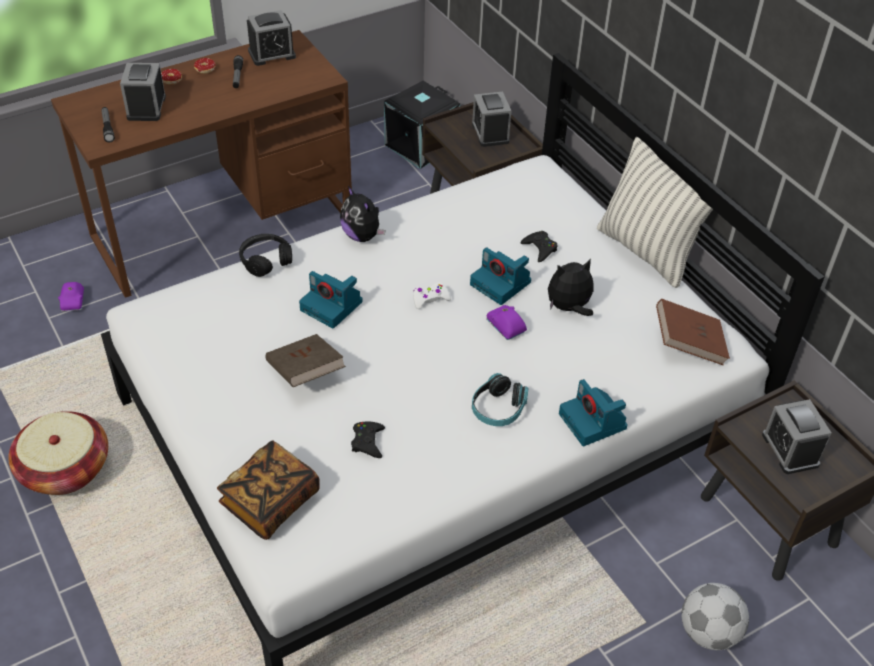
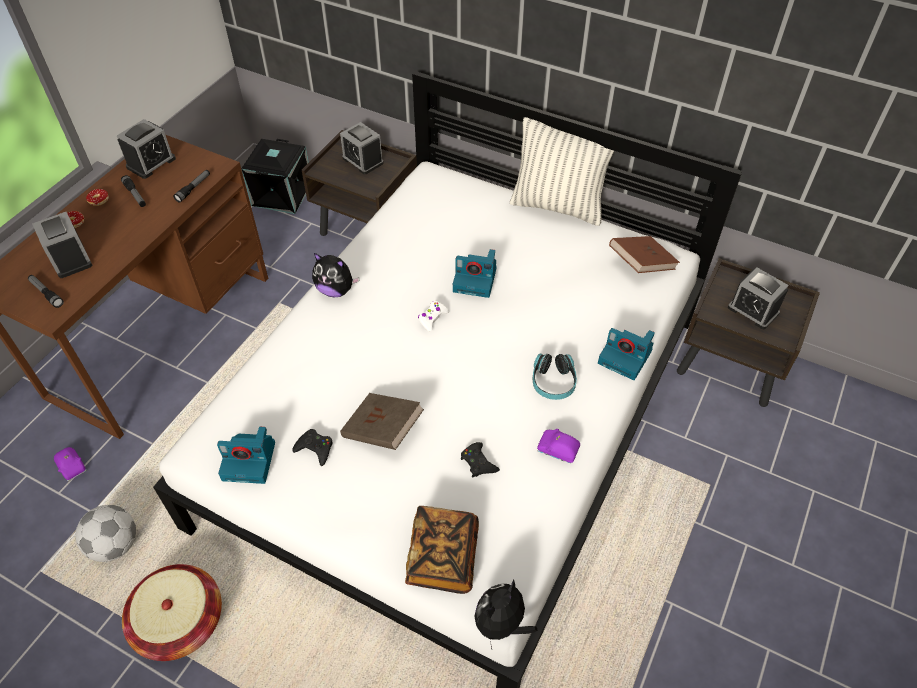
camera: 30 degrees left, 5 degrees up
(266, 260) = (271, 349): black headphones -> none
(289, 89) = (193, 188): none -> flashlight
(333, 306) = (359, 362): camera -> camera (250, 460)
(505, 327) = (507, 314): purple toy car -> purple toy car (558, 450)
(540, 249) = (481, 238): black game controller -> black game controller (315, 448)
(569, 308) = (539, 276): plush toy -> plush toy (501, 624)
(708, 632) = (751, 468): football -> football (114, 545)

